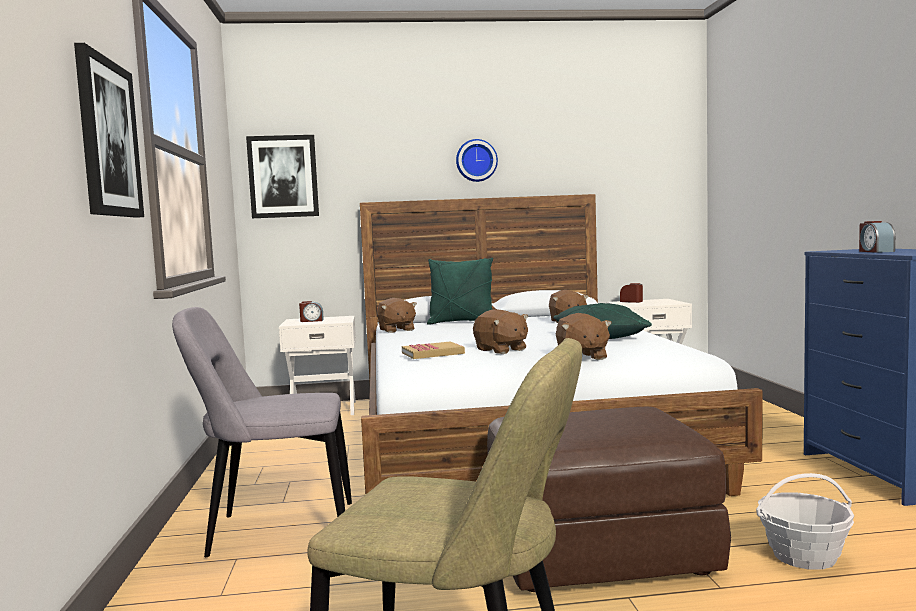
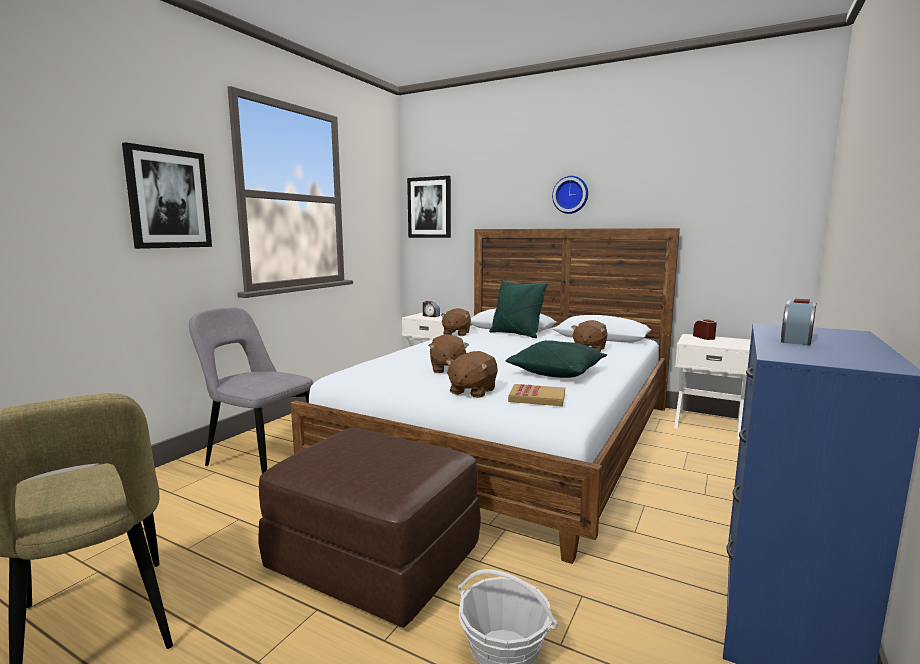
camera: 35 degrees right, 5 degrees up
(432, 353) = (393, 362): book -> book (537, 398)

